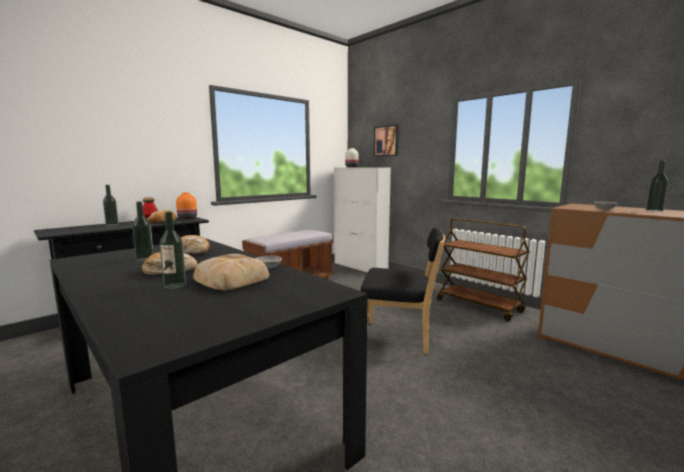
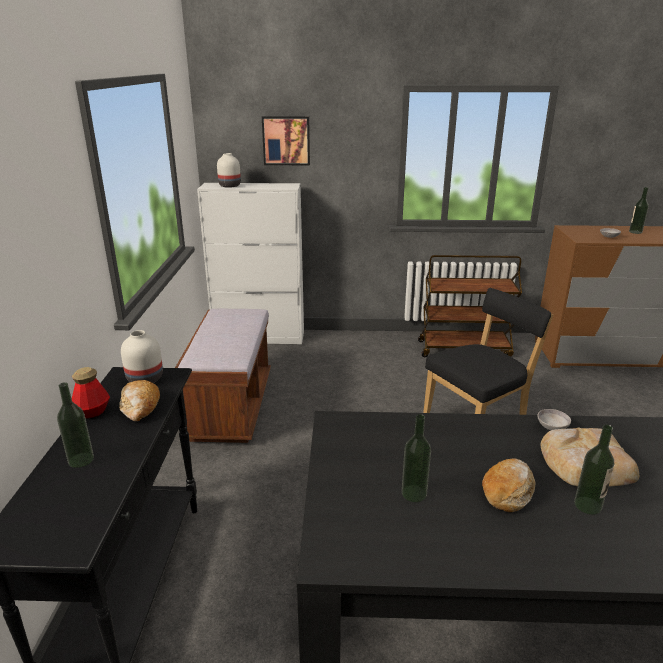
camera: 45 degrees left, 15 degrees up
(187, 218) = (144, 379): orange vase -> white vase
(193, 251) = (403, 445): bread -> none

